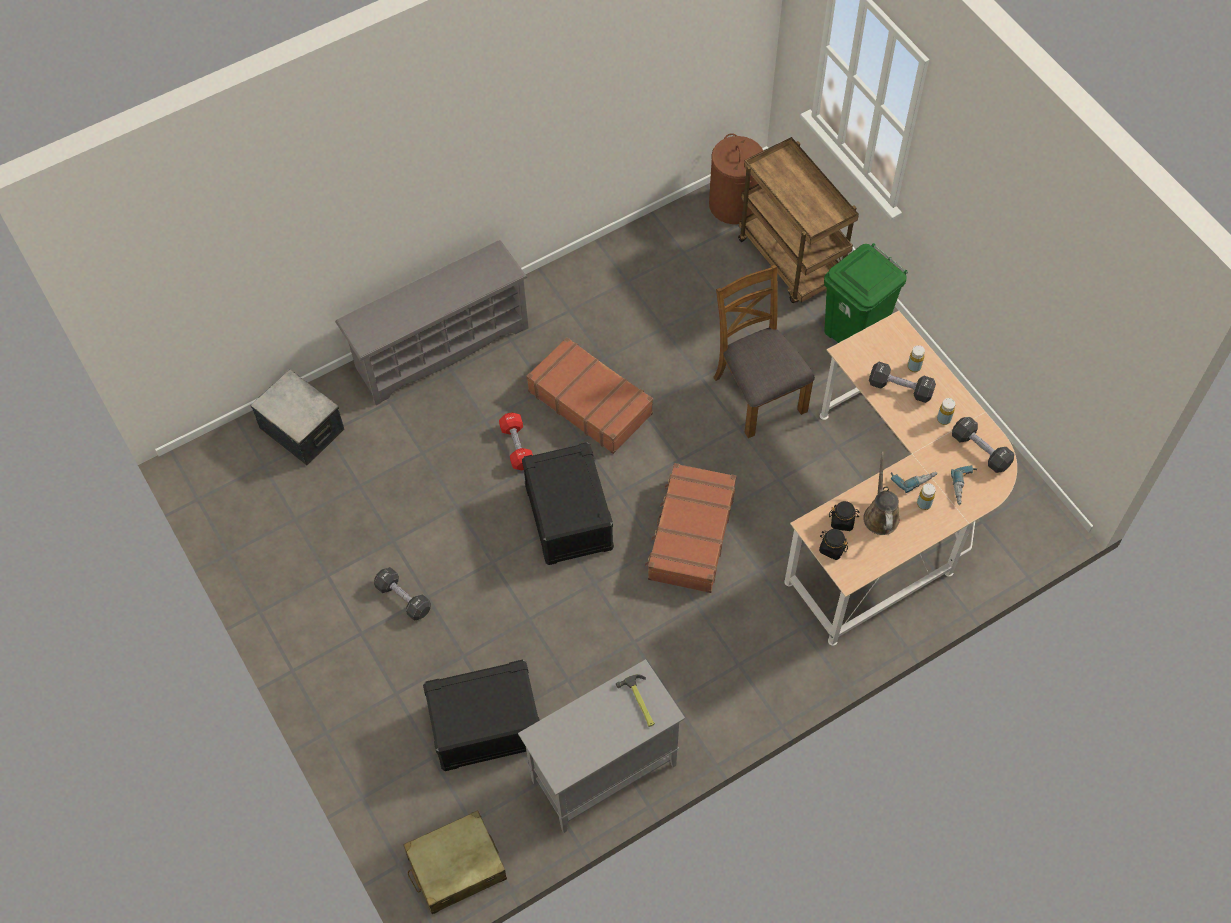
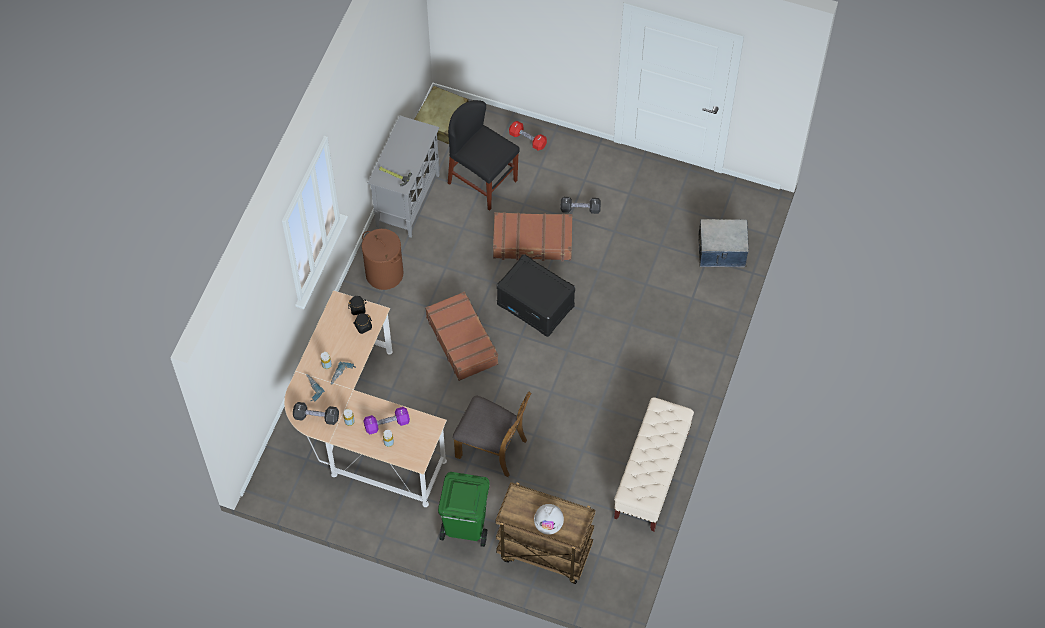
camera: 140 degrees right, 0 degrees up
(441, 346) = (697, 348): grey shoe rack -> none
(486, 727) = (482, 182): black storage box -> black chair
(517, 446) = (599, 322): red dumbbell -> red dumbbell (527, 139)
(590, 402) = (583, 375): brown suitcase -> brown suitcase (533, 242)
(616, 259) = (651, 476): none -> beige bench
(734, 204) = (614, 569): brown laundry basket -> brown laundry basket (384, 274)
(798, 188) = (549, 519): none -> white hard hat
(880, 515) = (345, 343): brown watering can -> none
(900, 388) = (387, 424): black dumbbell -> purple dumbbell

